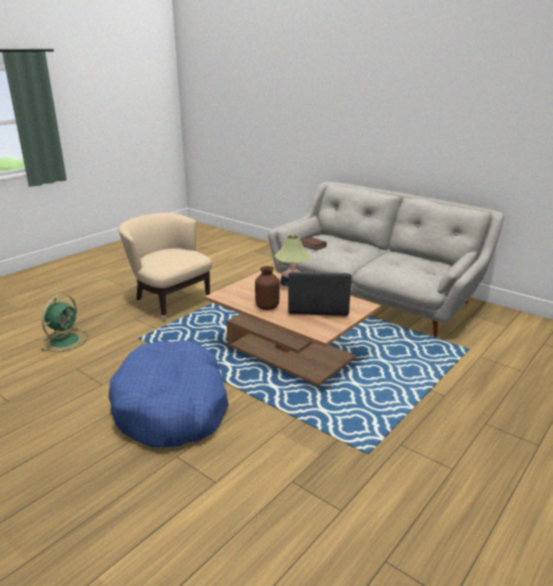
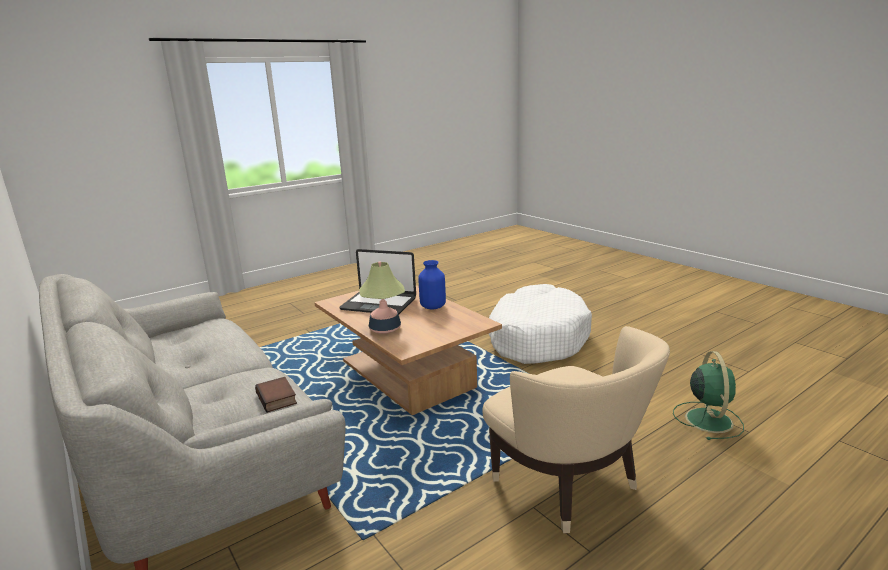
camera: 165 degrees left, 5 degrees down
(65, 340) = (708, 419): green fan -> green fan turned 150 degrees clockwise
(172, 407) = (537, 338): blue dog bed -> white dog bed
(267, 307) = (433, 306): brown vase -> blue vase

